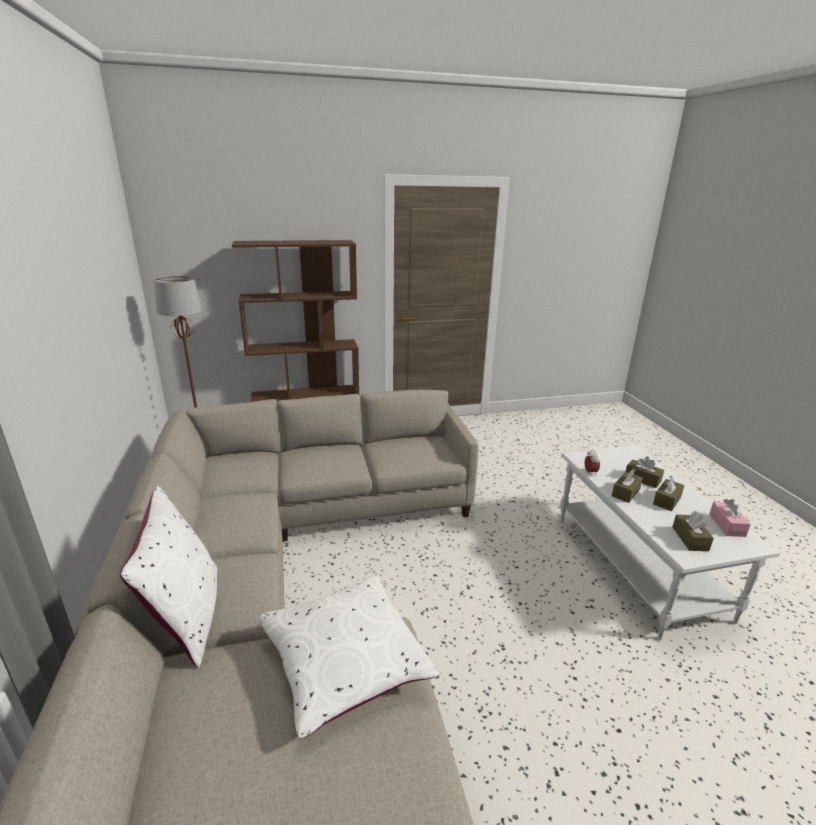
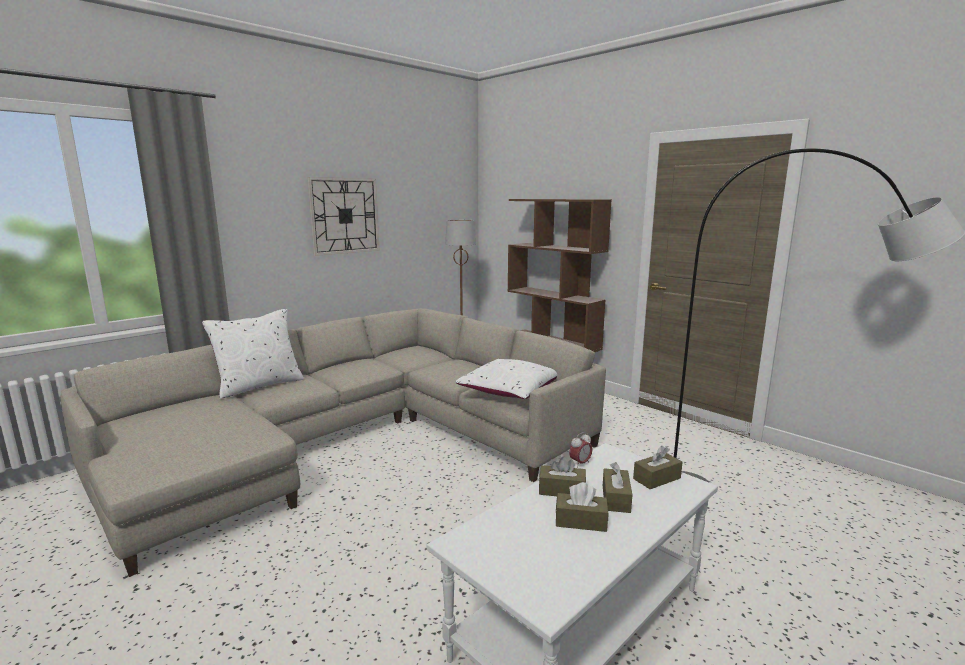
camera: 60 degrees right, 10 degrees down
(67, 306) = (344, 216): none -> wall clock
(345, 662) = (236, 430): white pillow -> white pillow (510, 391)
(551, 442) = (780, 498): none -> grey floor lamp
(690, 539) = (500, 545): brown tissue box -> brown tissue box (656, 478)
(726, 525) = (572, 576): pink tissue box -> none

